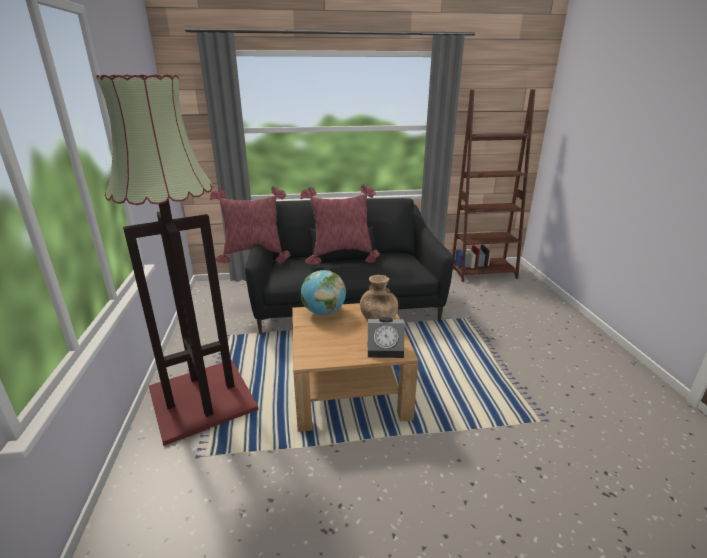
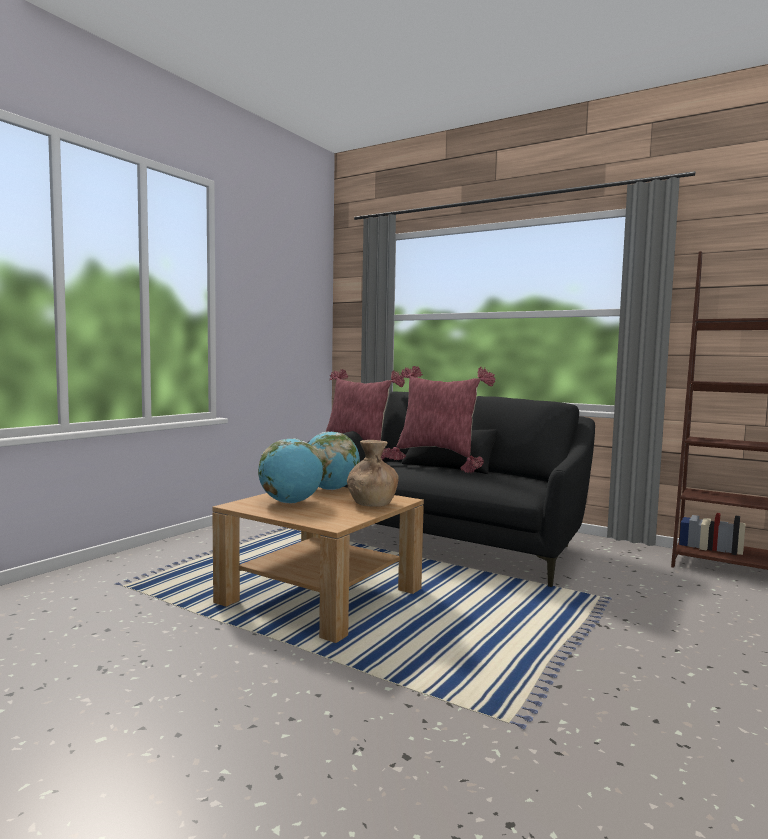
camera: 40 degrees right, 20 degrees down
(201, 400) = (185, 557): floor lamp -> none
(332, 340) = (290, 502): none -> globe
(386, 349) = (324, 519): alarm clock -> none

